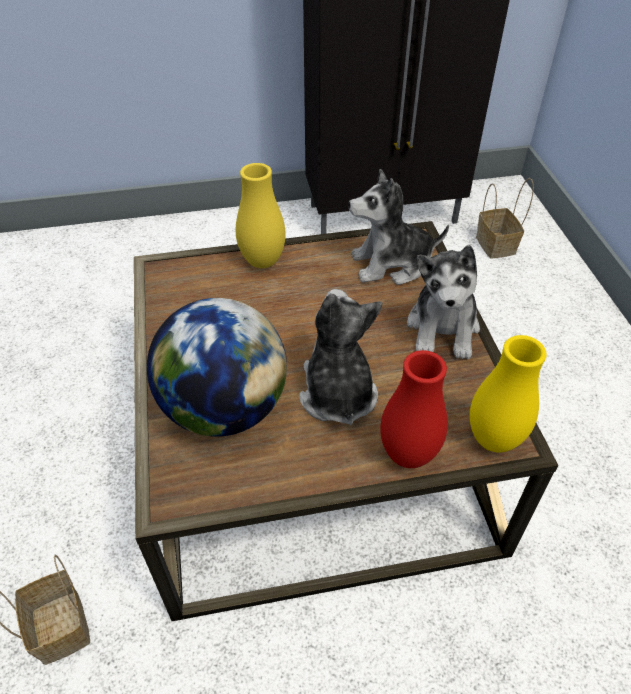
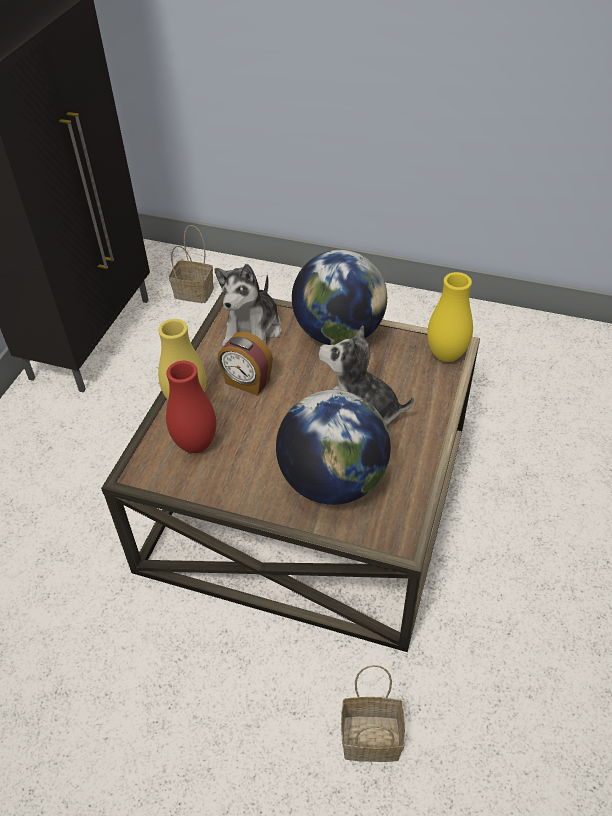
camera: 60 degrees left, 0 degrees up
(317, 290) = (247, 382): none -> alarm clock
(408, 454) = (434, 399): red vase -> red vase (195, 444)
(443, 328) = (338, 334): plush toy -> globe

